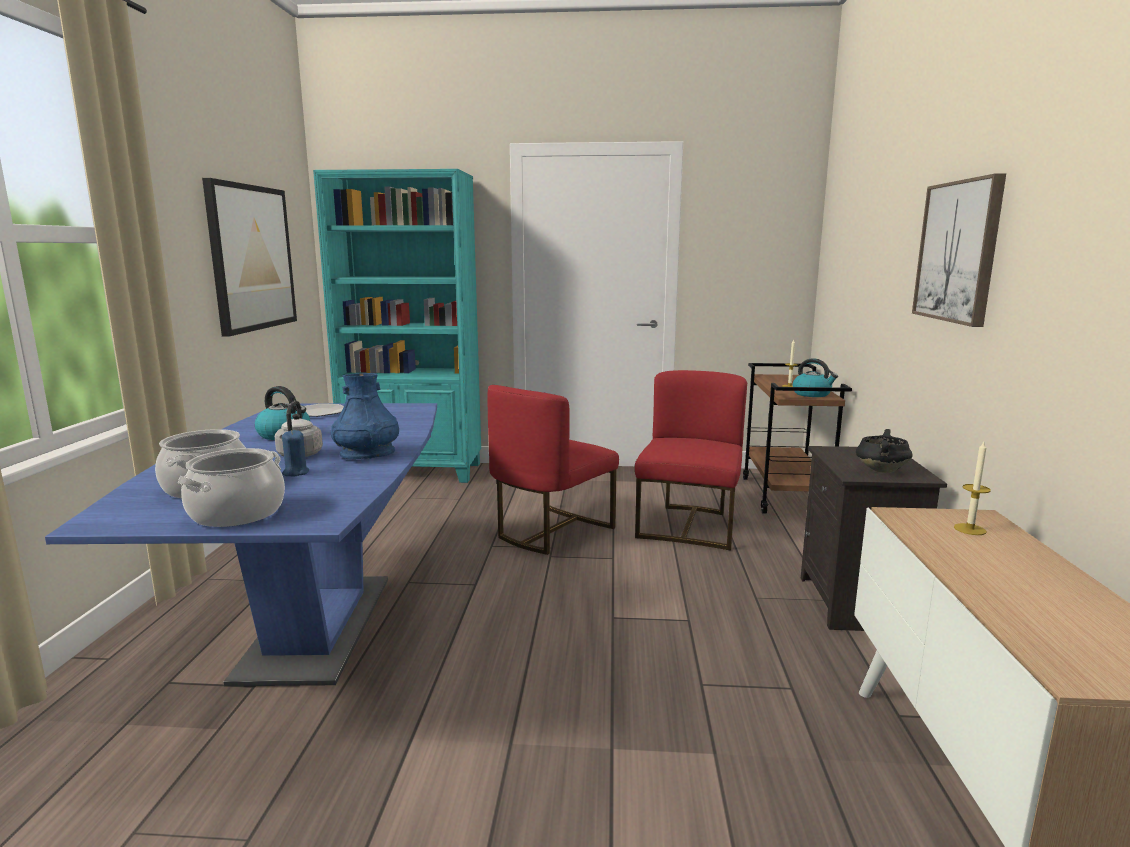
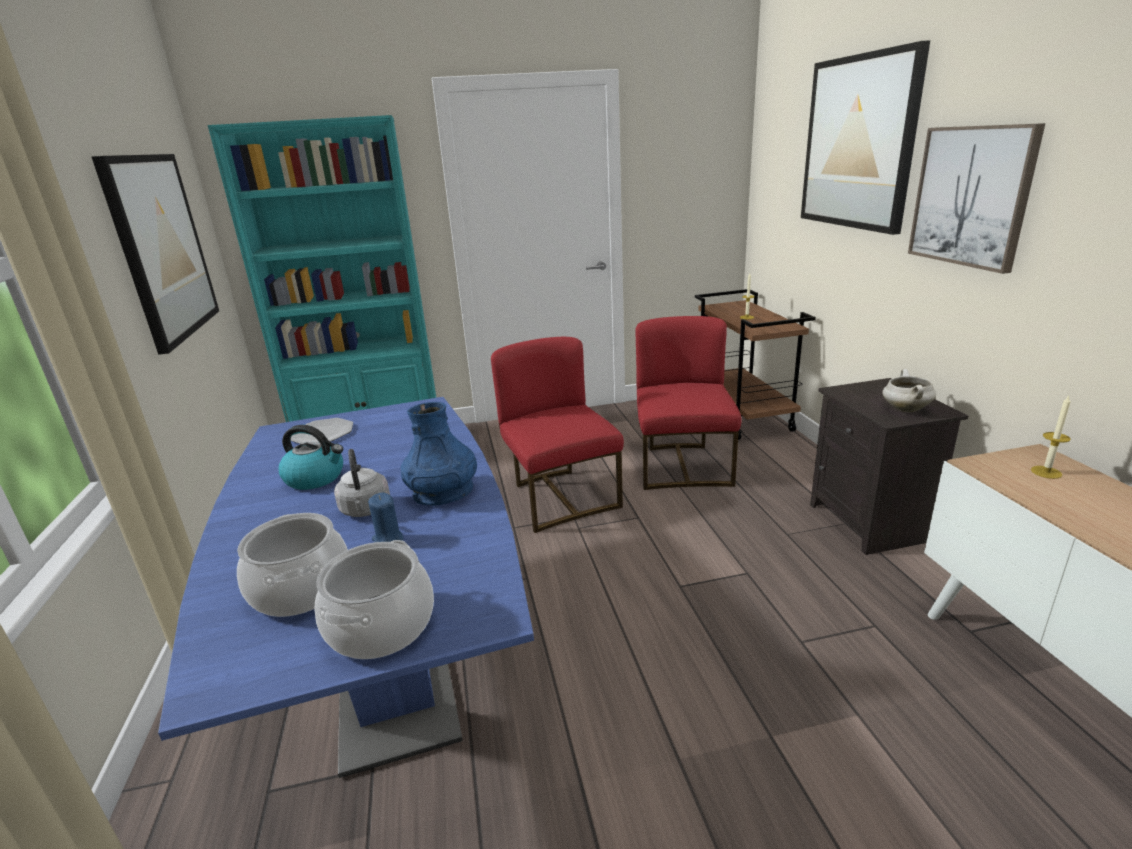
camera: 15 degrees left, 10 degrees up
(551, 531) = (561, 497): red chair -> red chair turned 135 degrees clockwise
(812, 394) = (775, 325): kettle -> none
(880, 470) = (904, 409): black cooking pot -> white cooking pot
(888, 208) = (858, 143): none -> picture

